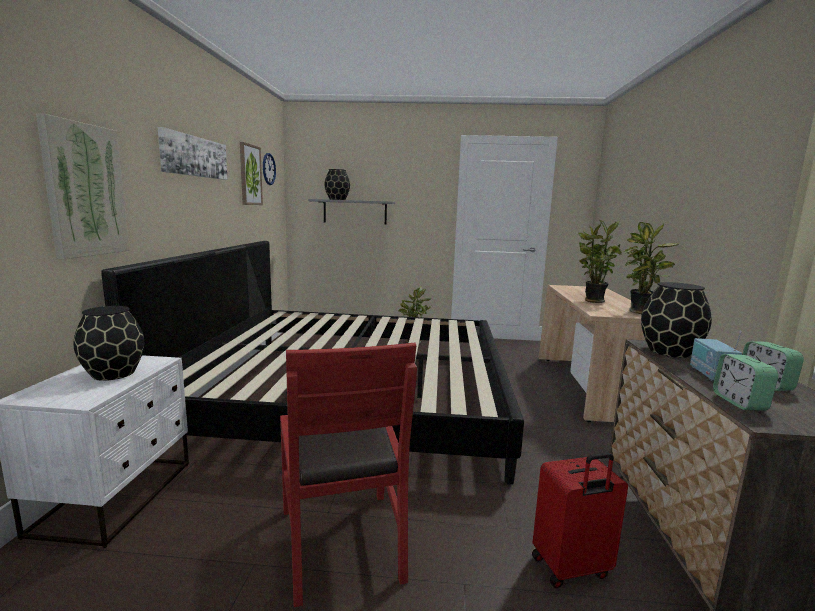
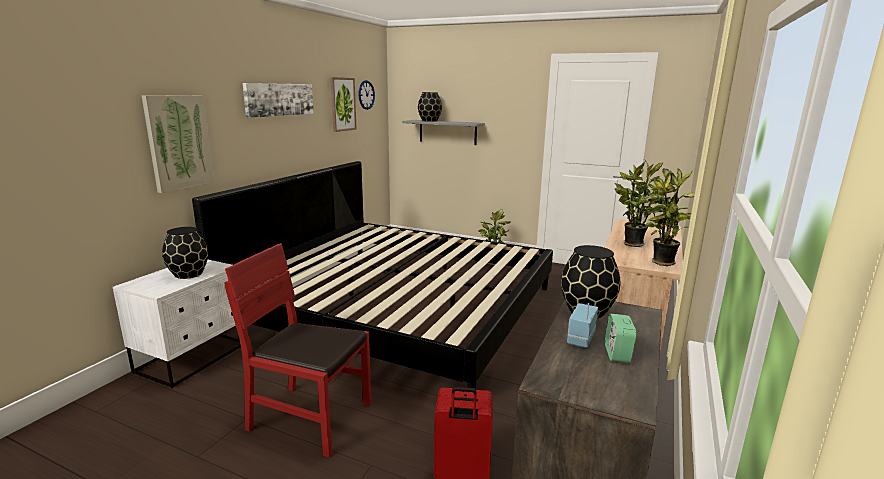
camera: 20 degrees right, 5 degrees up
(342, 541) = (310, 417): red chair -> red chair turned 105 degrees clockwise
(739, 402) = (556, 365): alarm clock -> none

